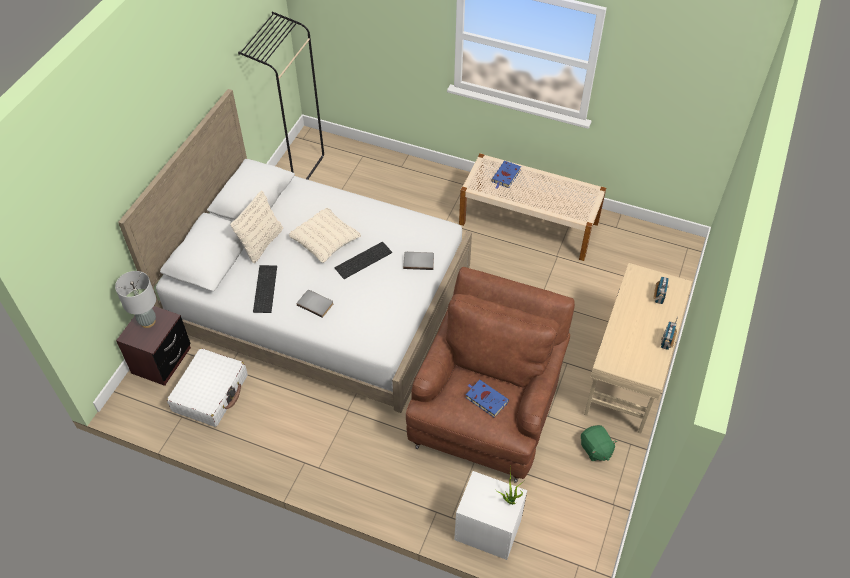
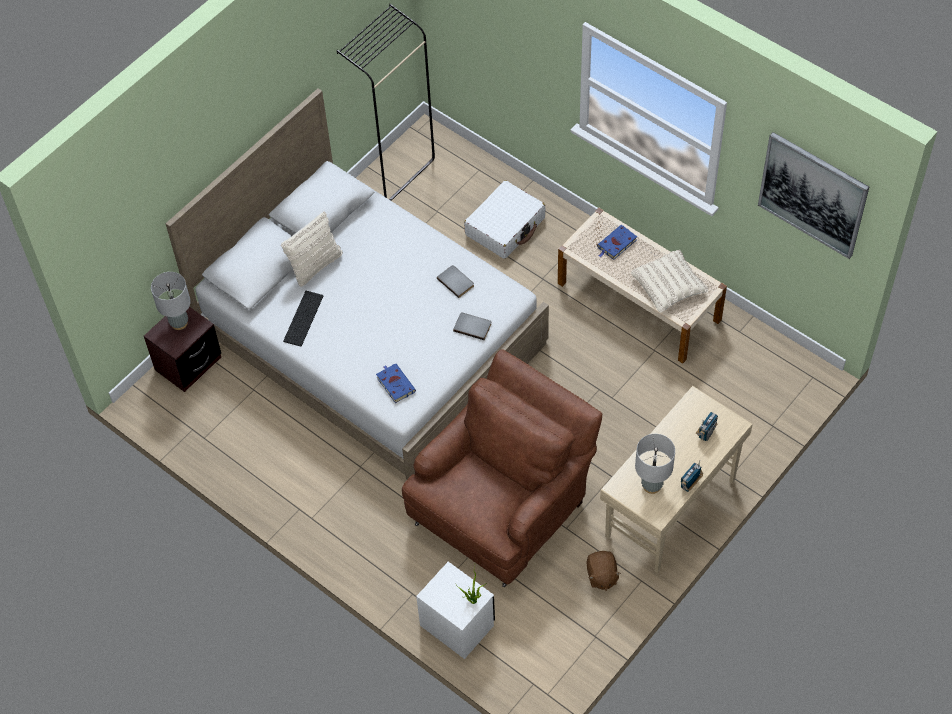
camera: 20 degrees right, 5 degrees up
(211, 393) = (228, 412): white suitcase -> white suitcase (505, 227)
(316, 303) = (349, 348): grey book -> grey book (456, 281)
(325, 240) = (383, 278): beige pillow -> beige pillow (668, 286)
(363, 259) = (415, 310): keyboard -> none
(485, 399) = (484, 493): blue book -> blue book (395, 384)
(595, 449) = (601, 576): green plush toy -> brown plush toy
(635, 352) = (652, 486): none -> grey table lamp
(693, 73) = (813, 194): none -> picture

